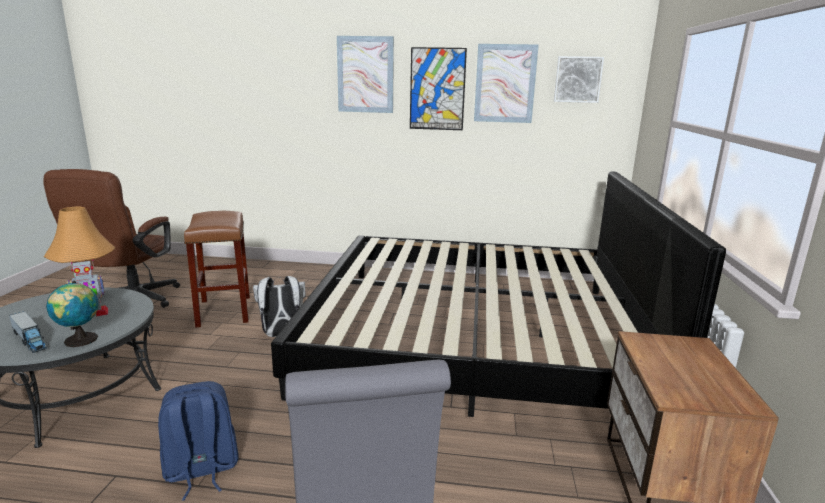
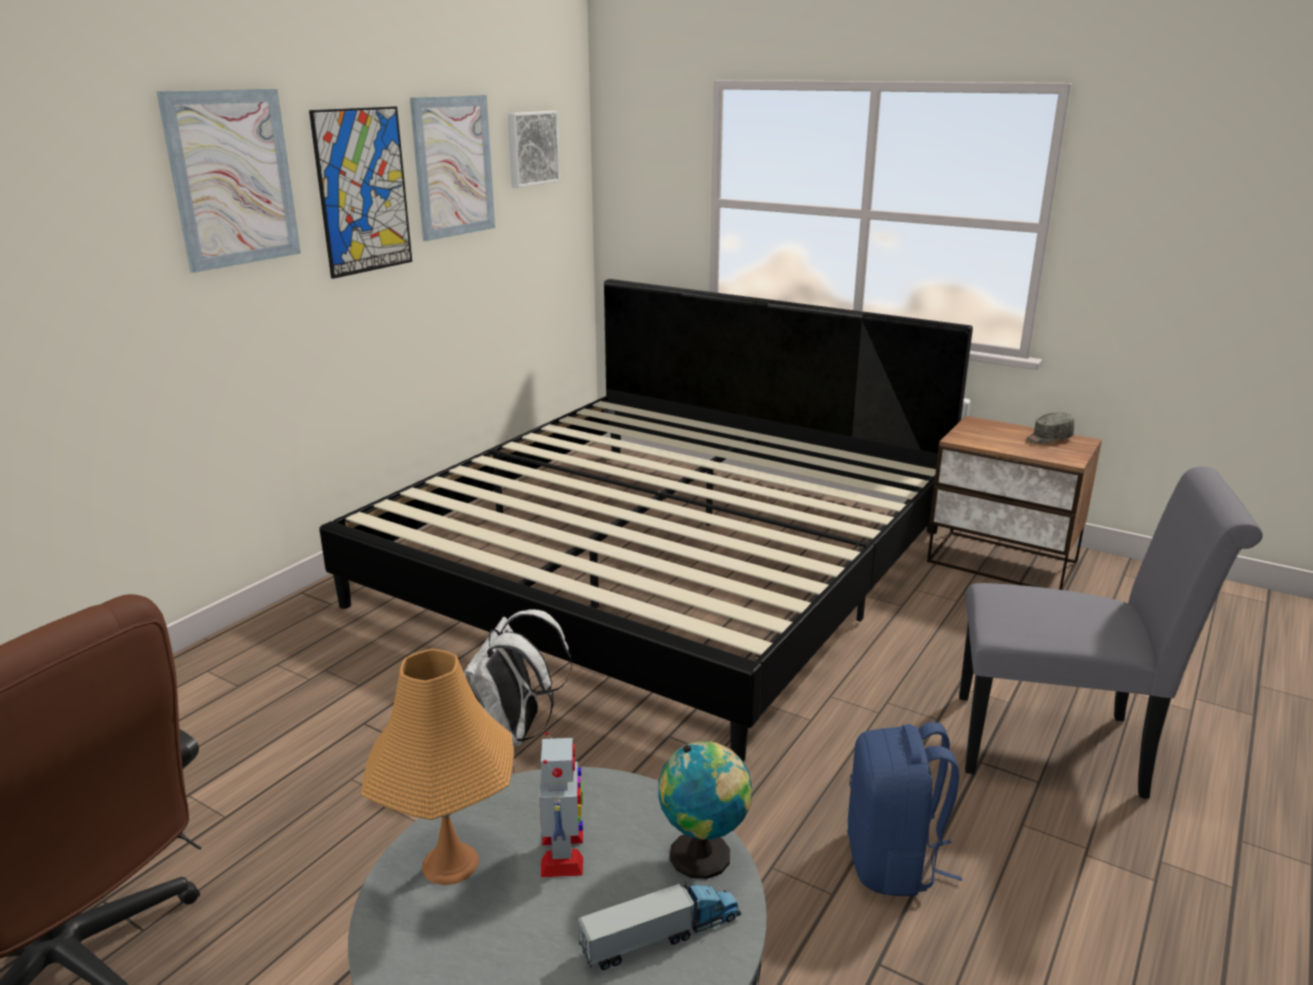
camera: 65 degrees left, 5 degrees up
(223, 311) = (324, 799): brown stool -> none
(718, 383) = (1048, 438): none -> grey cap

